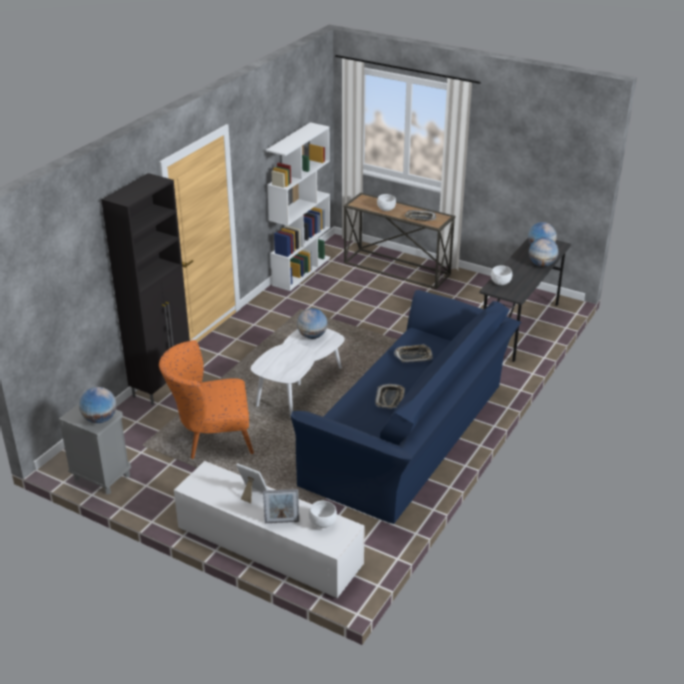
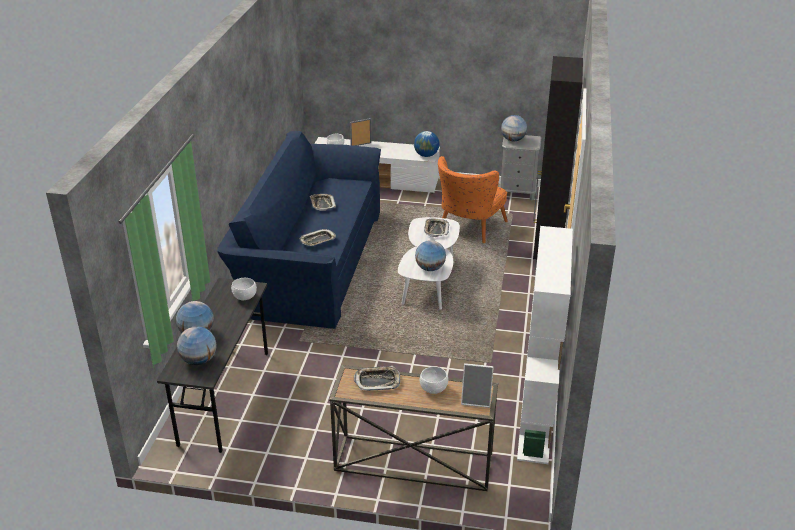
camera: 160 degrees right, 0 degrees up
(206, 475) = (426, 155): none -> globe
(210, 436) = (468, 229): orange armchair -> orange armchair turned 150 degrees clockwise
(252, 494) = (389, 152): picture frame -> picture frame (476, 399)
(280, 364) = (436, 230): none -> tray

